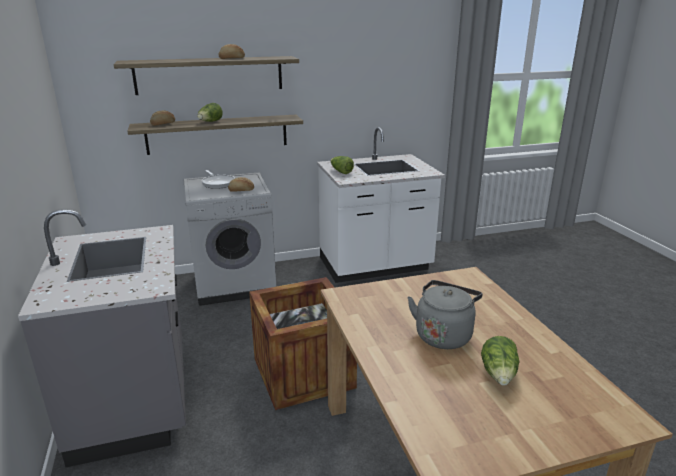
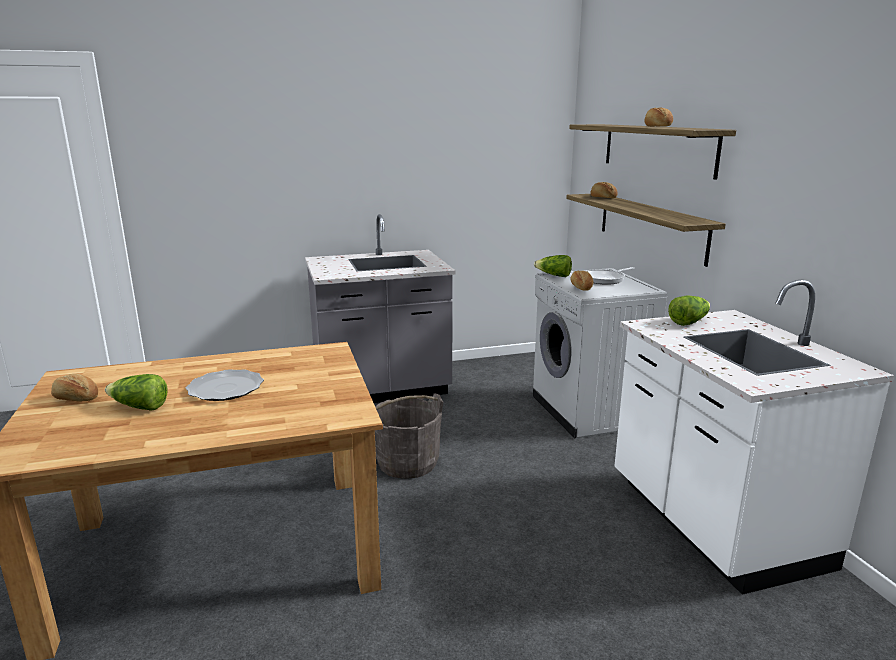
camera: 90 degrees right, 5 degrees down
(210, 122) = (627, 205): lettuce -> lettuce (554, 276)
(303, 373) = (407, 463): crate -> grey bucket
(444, 335) = (225, 388): grey kettle -> plate
(501, 427) = (76, 399): none -> bread

